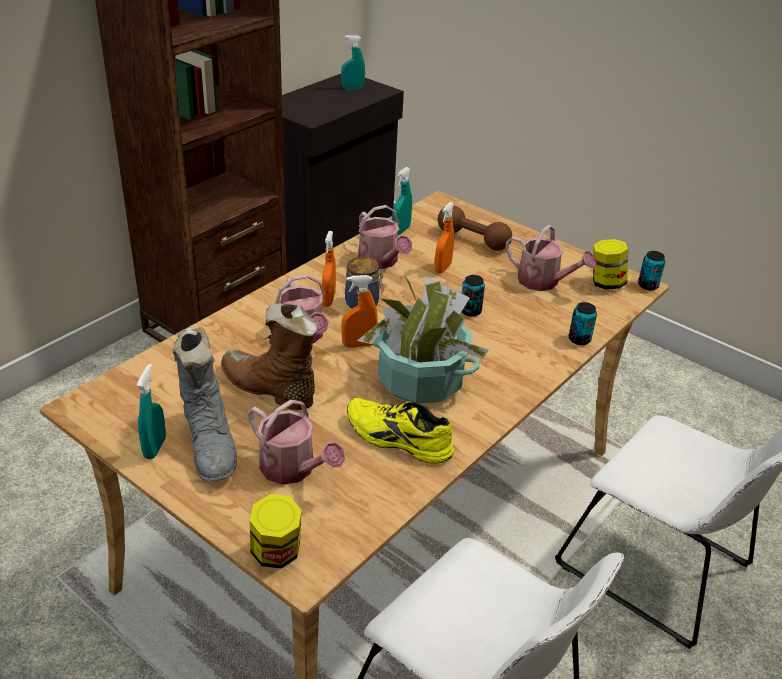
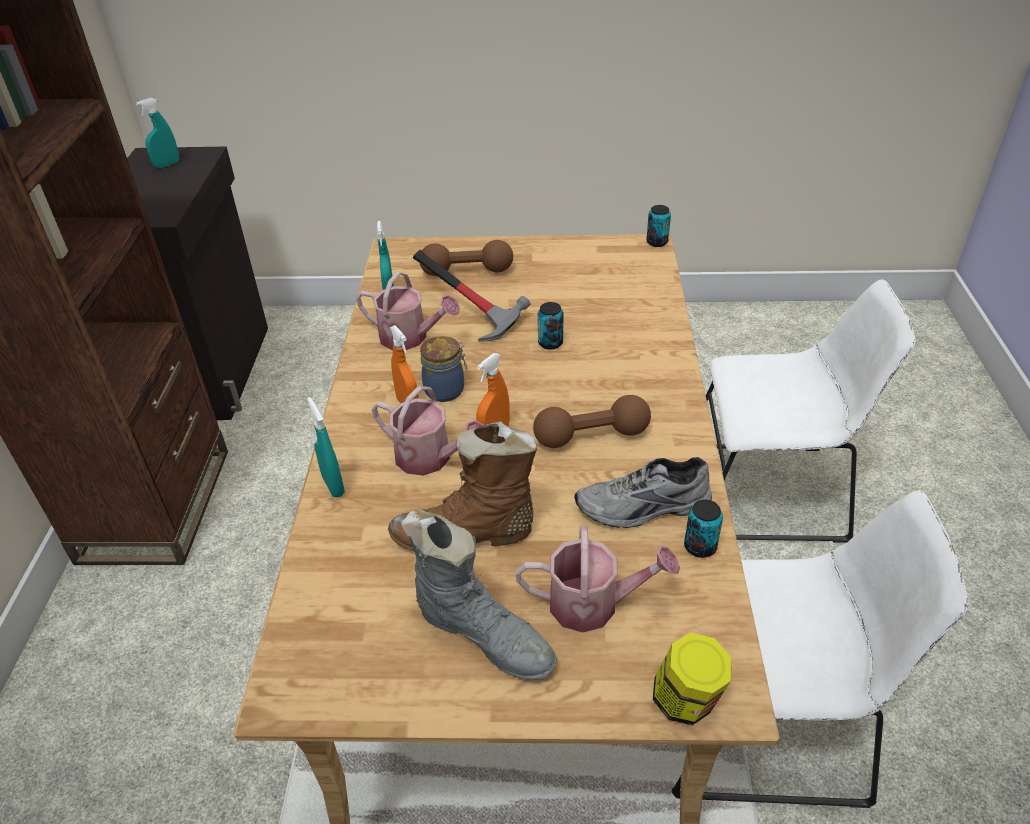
camera: 35 degrees left, 5 degrees up
(155, 448) = (431, 682): turquoise spray bottle -> turquoise spray bottle (333, 485)
(396, 440) = (643, 508): yellow shoe -> grey shoe
(421, 380) = (591, 436): potted plant -> brown dumbbell
(442, 268) = (475, 314): orange spray bottle -> hammer
(543, 282) = (575, 281): watering can -> none
(579, 339) = (666, 319): can -> can (700, 547)
(606, 283) = (624, 257): jar -> none

